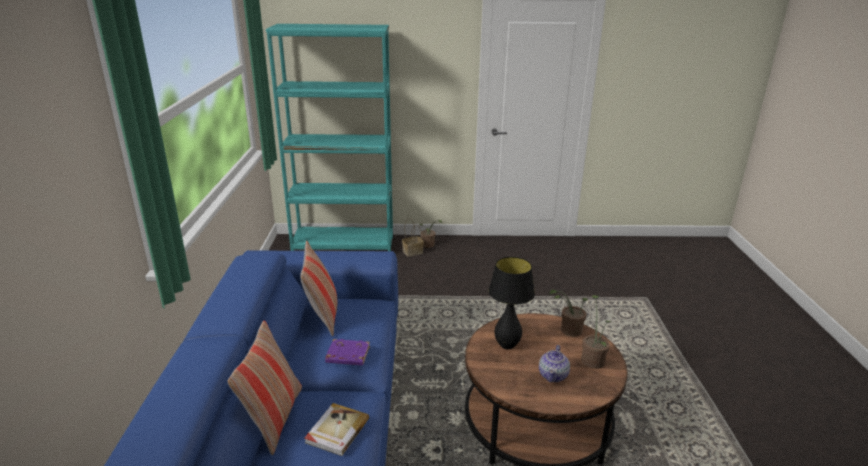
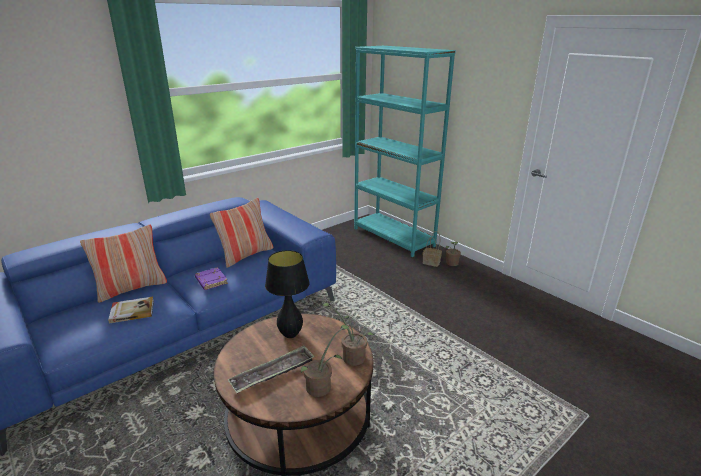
camera: 50 degrees right, 0 degrees up
(553, 375) = (273, 373): teapot -> tray

